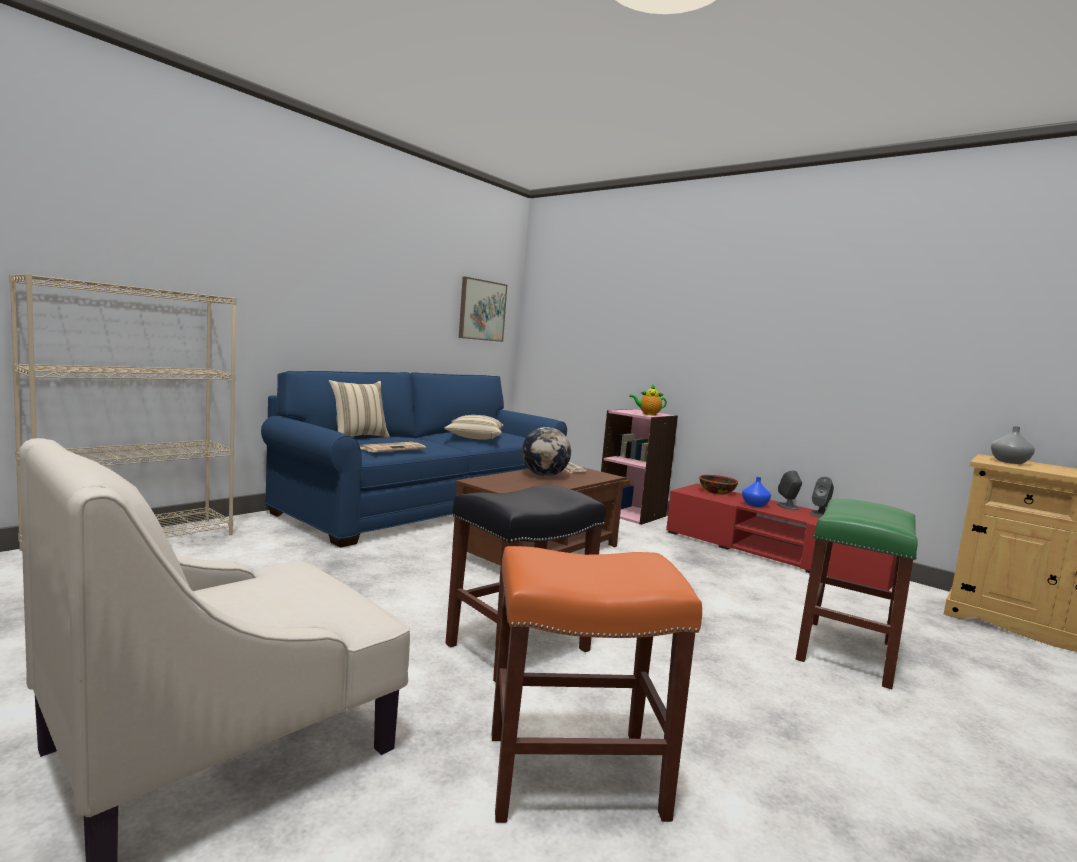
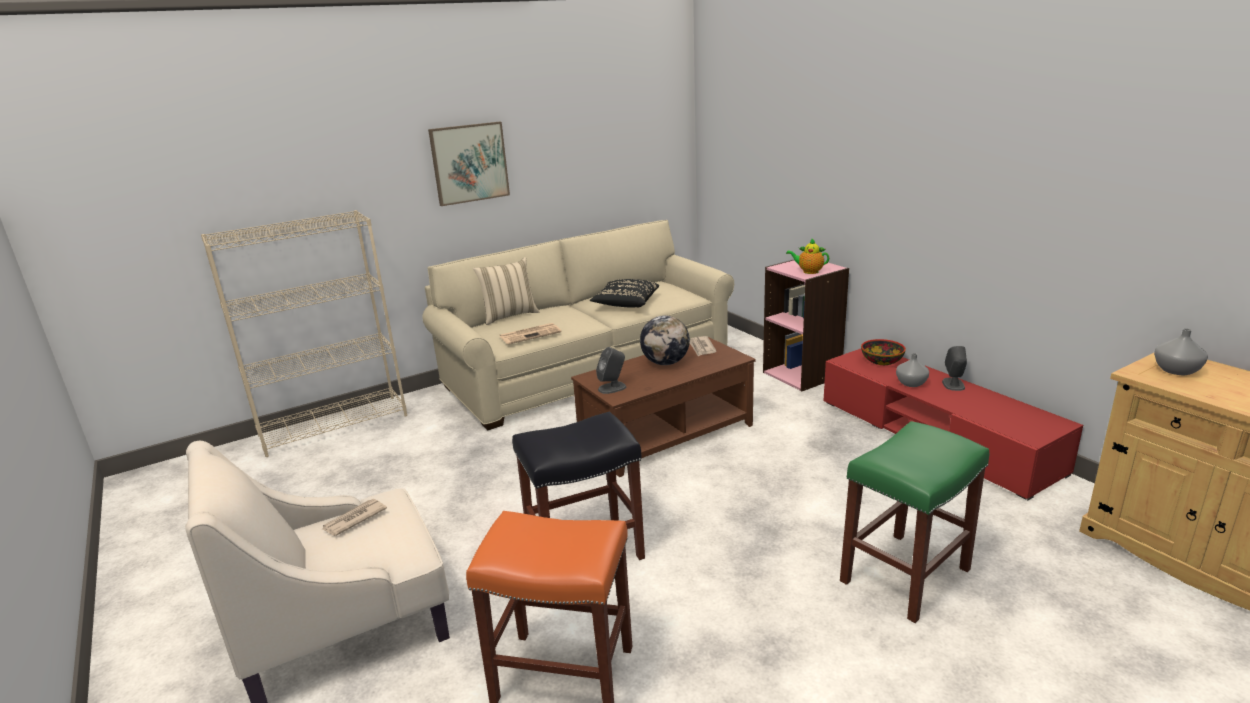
camera: 20 degrees right, 15 degrees up
(259, 582) = (353, 519): none -> newspaper
(426, 505) = (587, 370): blue sofa -> beige sofa
(474, 438) = (626, 304): beige pillow -> black pillow
(482, 310) = (643, 147): picture -> picture (469, 163)
(754, 505) = (910, 383): blue vase -> grey vase
(820, 514) = (985, 397): grey speaker -> grey speaker (612, 388)

